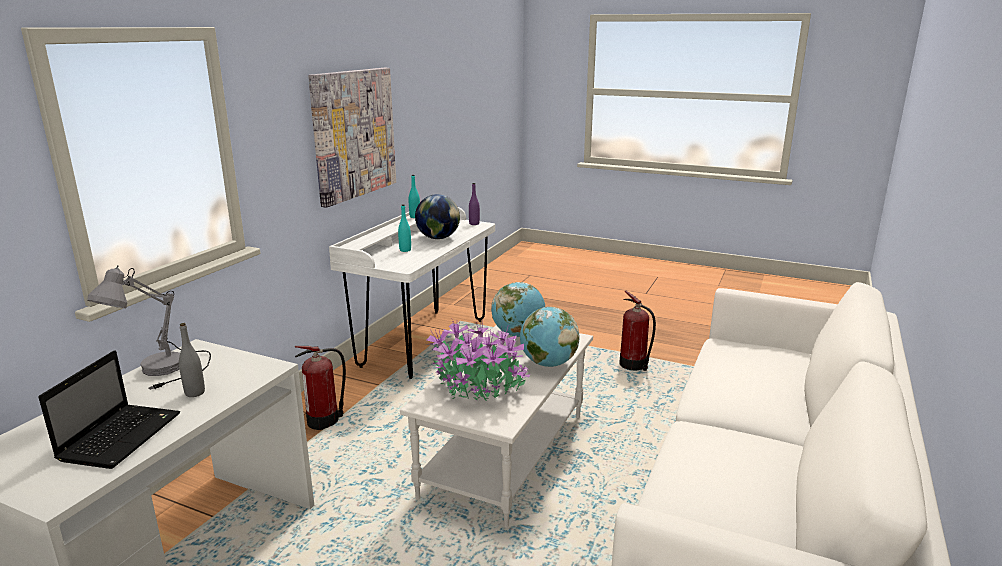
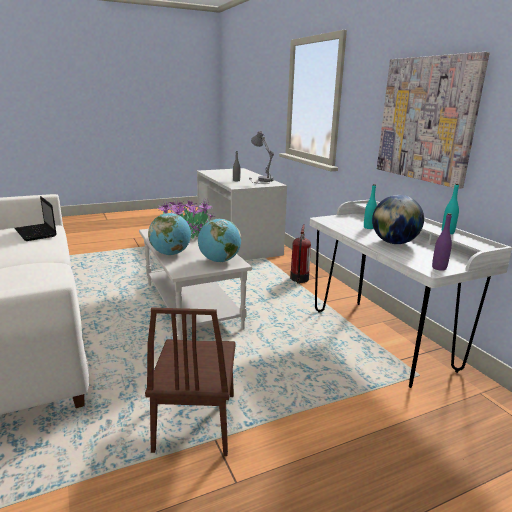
camera: 130 degrees right, 0 degrees up
(122, 435) = (224, 175): laptop -> laptop (36, 233)
(634, 366) = (196, 421): fire extinguisher -> brown chair

